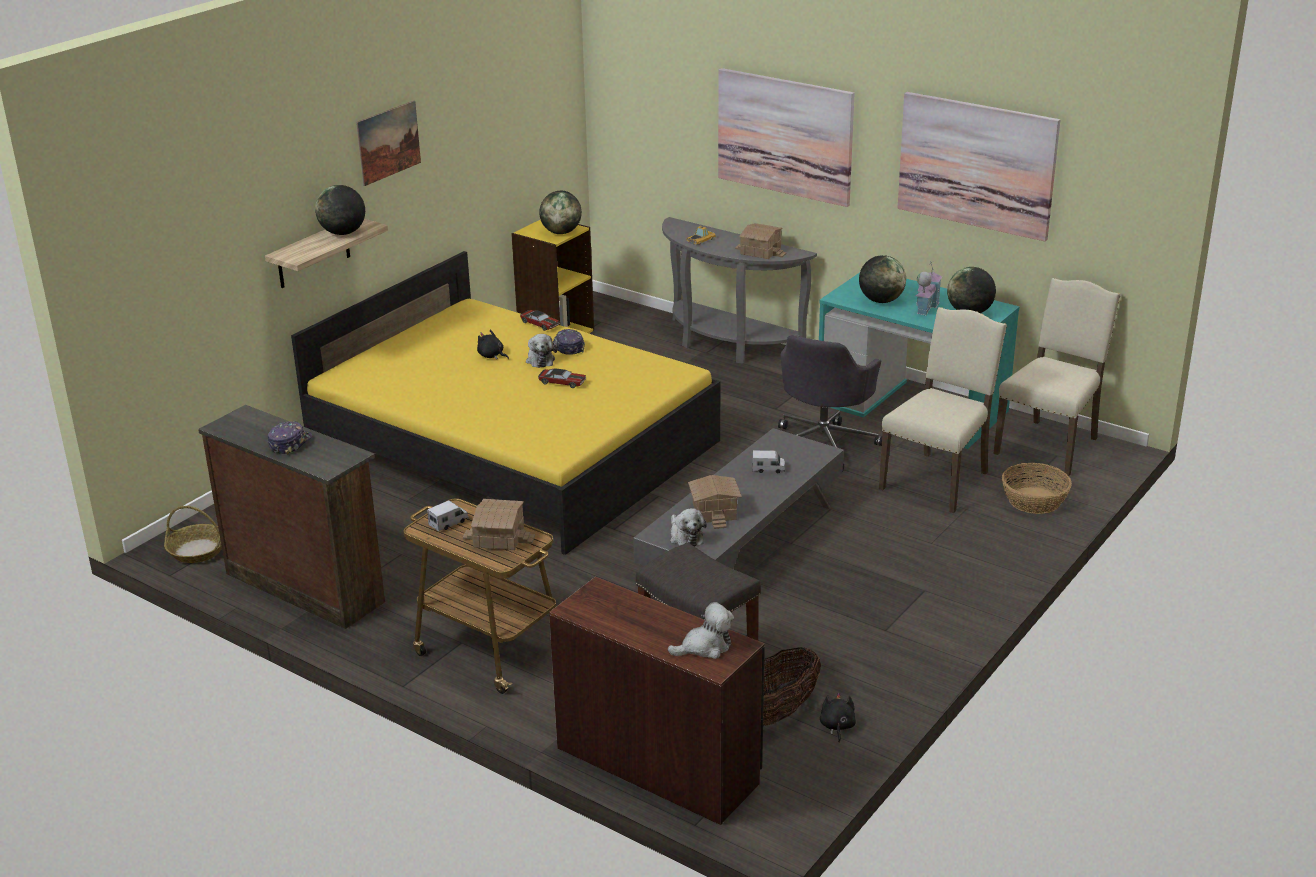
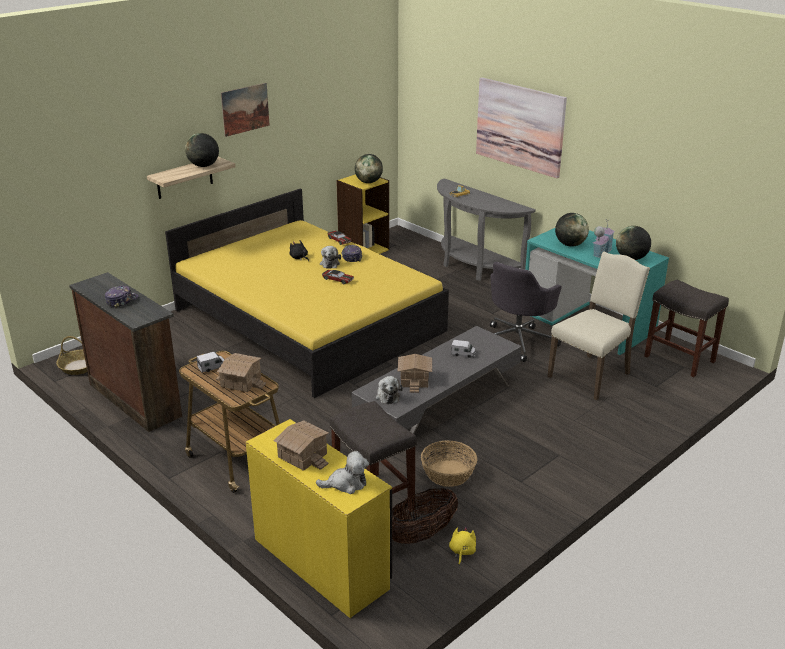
camera: 10 degrees right, 0 degrees up
(658, 764) = (322, 562): brown desk -> yellow desk
(761, 251) = (497, 204): toy house -> toy house (303, 455)
(837, 727) = (462, 552): black plush toy -> yellow plush toy
(976, 165) = (646, 153): picture -> none
(1034, 500) = (659, 398): basket -> basket (448, 473)
(1049, 445) = (680, 359): beige chair -> grey stool

